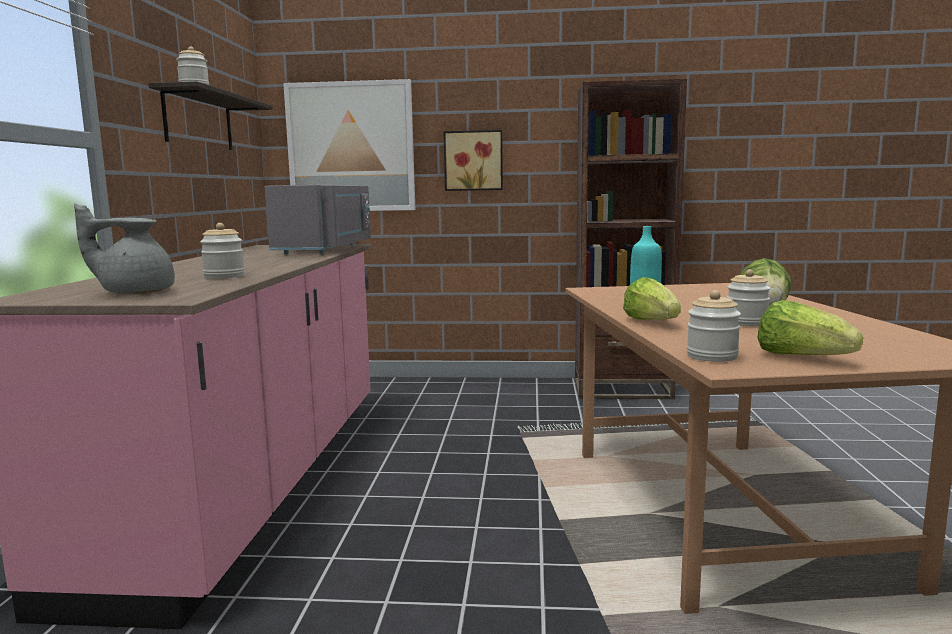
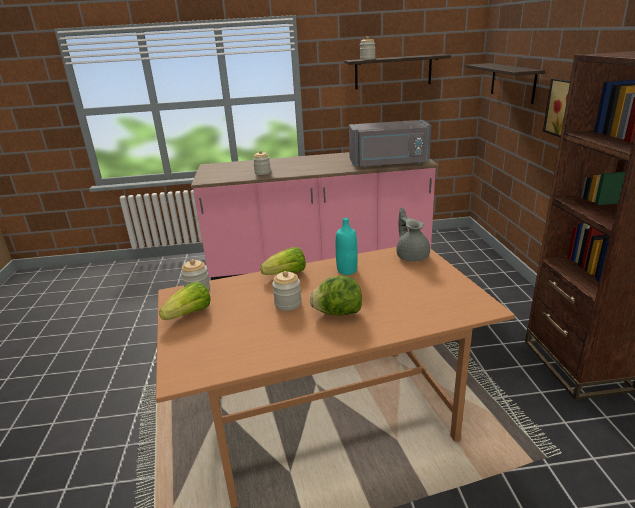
camera: 80 degrees right, 15 degrees up
(135, 293) = (218, 173): grey teapot -> grey teapot (412, 256)
(351, 147) = (512, 82): picture -> shelf

